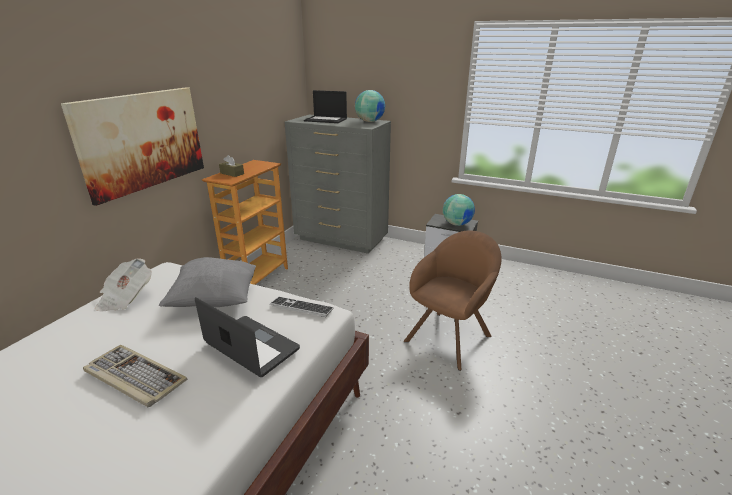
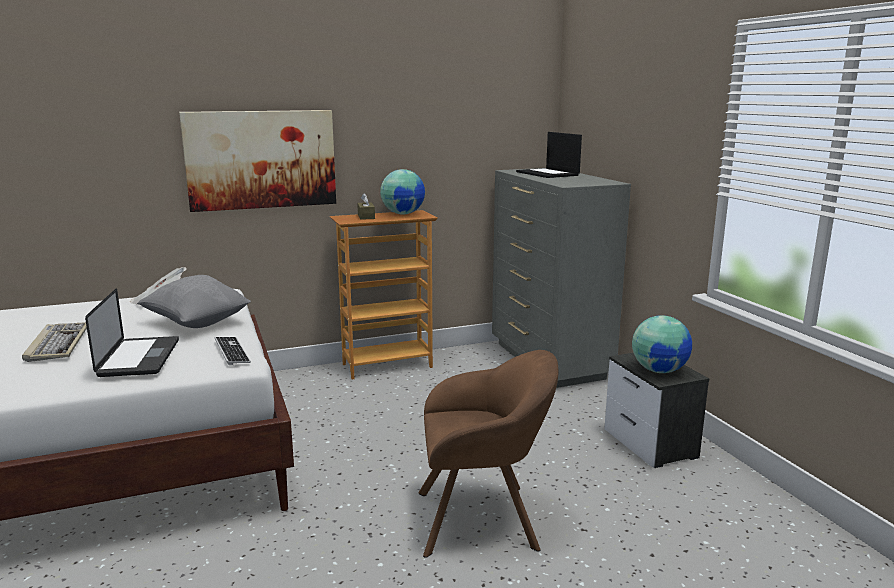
camera: 45 degrees right, 10 degrees down
(369, 121) = (596, 181): globe -> globe (403, 214)

